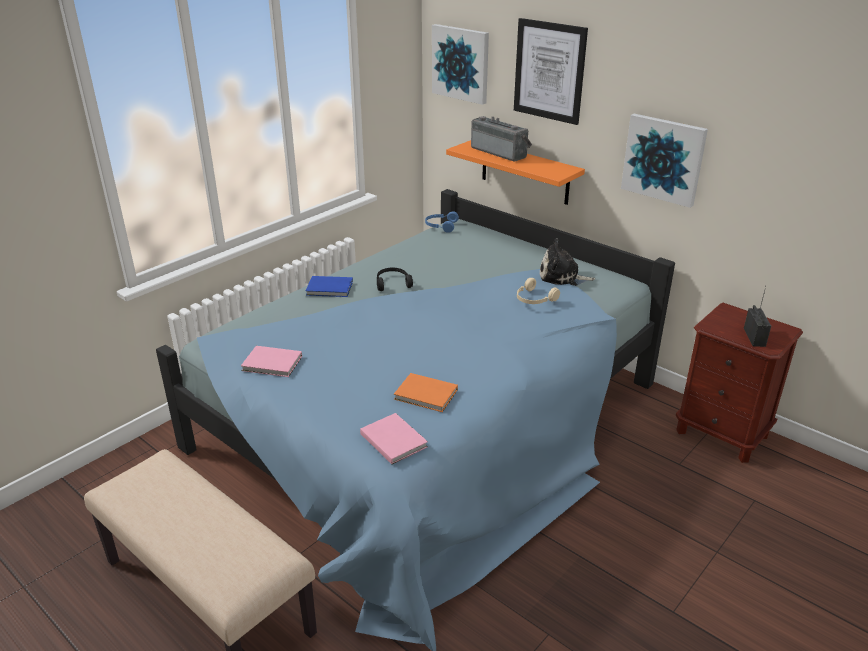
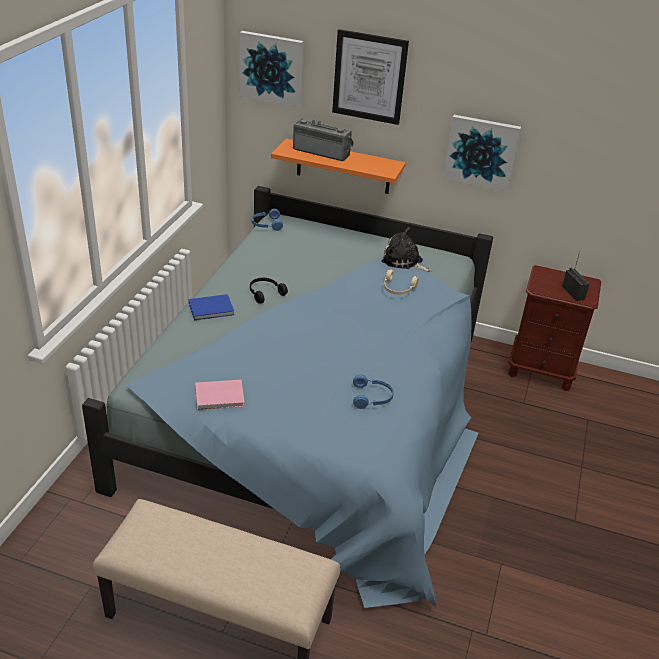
camera: 25 degrees left, 5 degrees up
(393, 439) = (373, 443): pink book -> none
(427, 395) = (372, 397): orange book -> blue headphones
(562, 278) = (404, 263): plush toy -> plush toy turned 45 degrees clockwise

